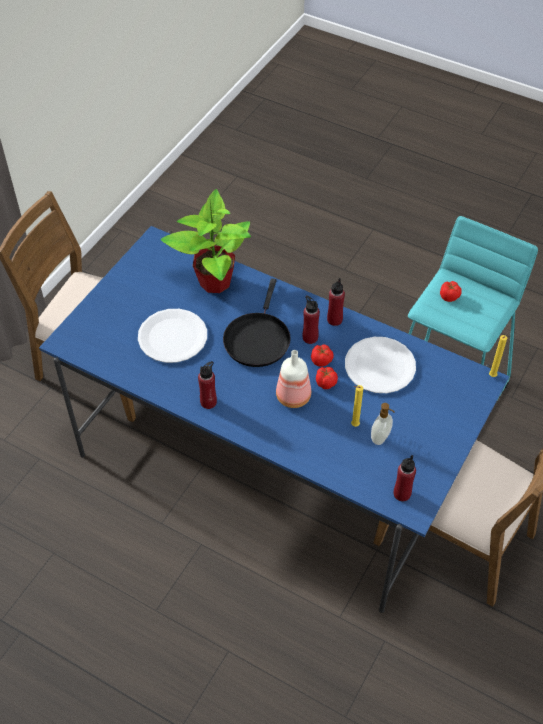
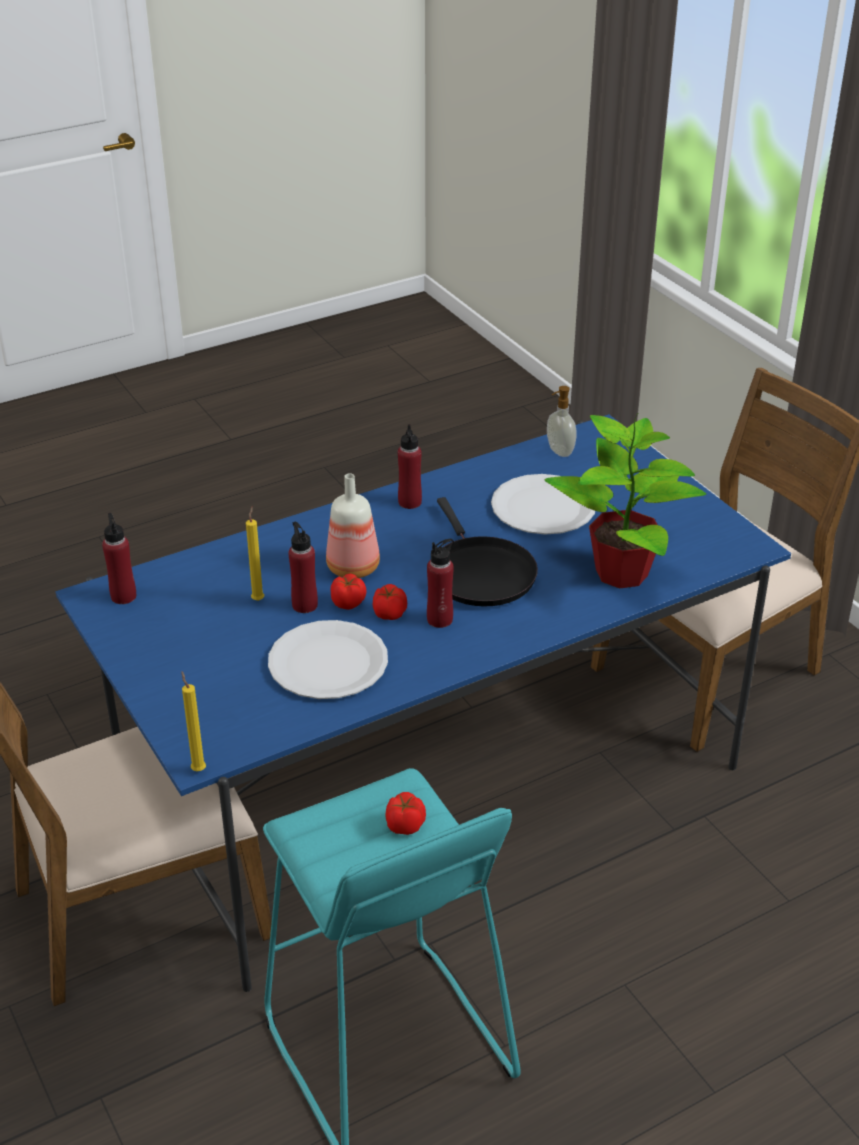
camera: 120 degrees right, 15 degrees down
(257, 339) = (479, 573): black frying pan -> black frying pan turned 150 degrees counterclockwise
(334, 320) = (453, 655): red bottle -> red bottle (304, 605)
(381, 438) = (216, 613): soap dispenser -> soap dispenser (559, 451)

